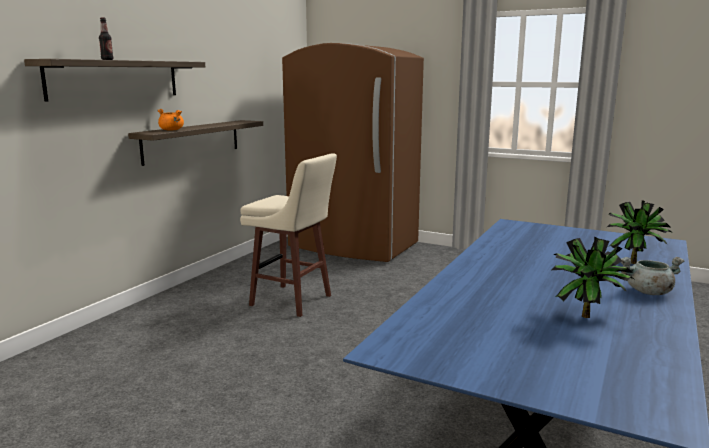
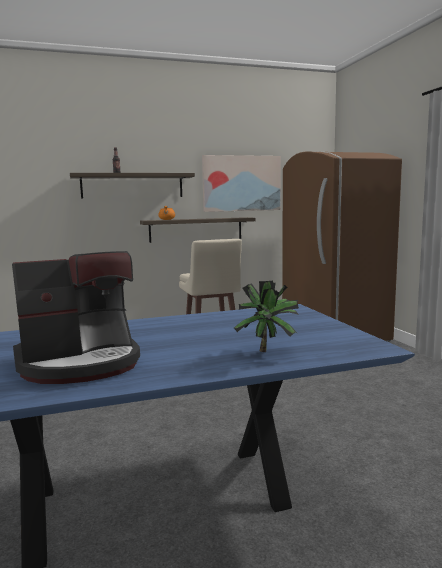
camera: 45 degrees right, 5 degrees down
(233, 75) = (241, 183): none -> picture
(585, 315) = (80, 363): potted plant -> coffee machine
(648, 292) = (180, 368): grey cooking pot -> none

